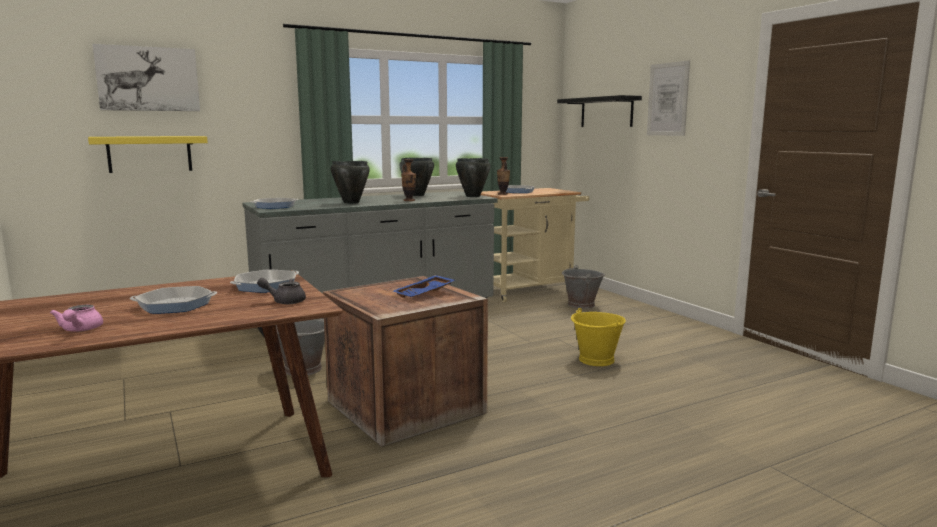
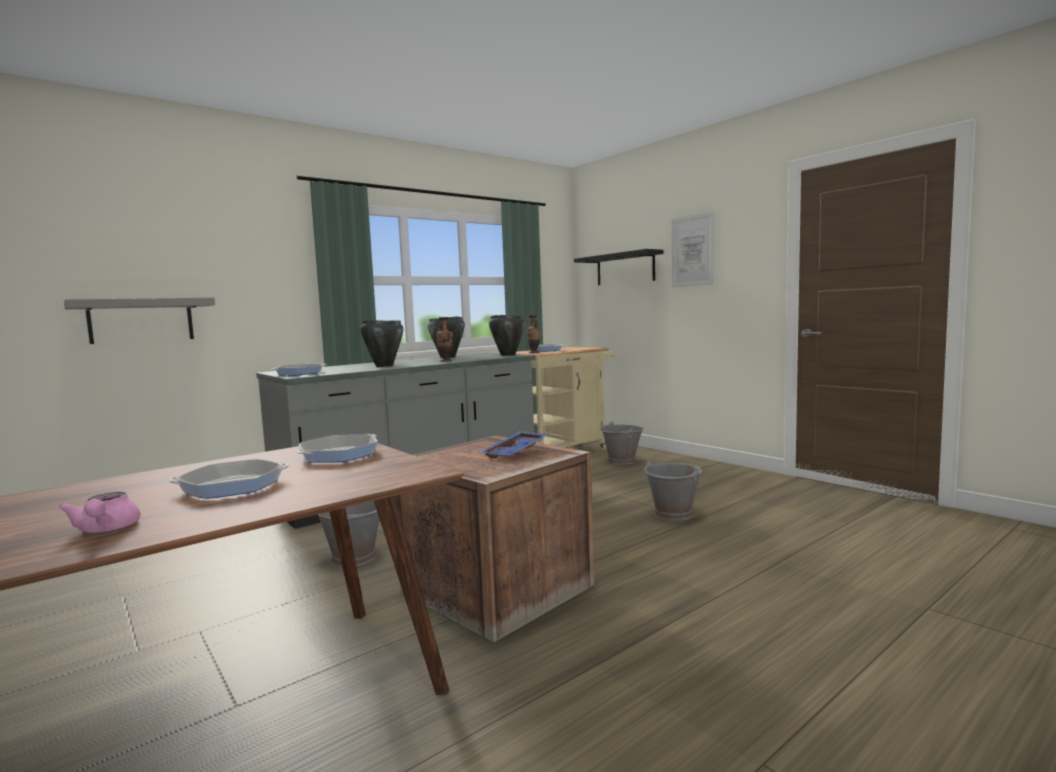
camera: 10 degrees left, 5 degrees down
(148, 79) = (139, 234): picture -> none
(150, 154) = (141, 320): yellow shelf -> grey shelf
(285, 301) = (379, 469): grey teapot -> none
(596, 360) = (673, 514): yellow bucket -> grey bucket

